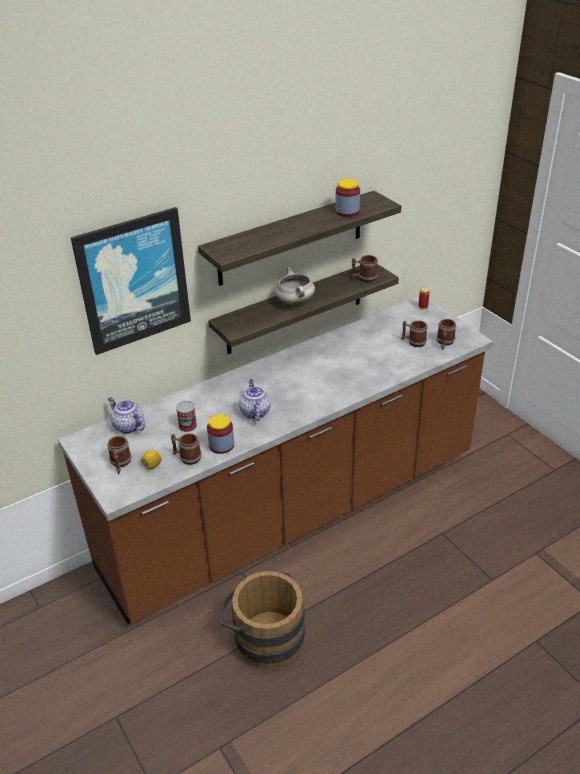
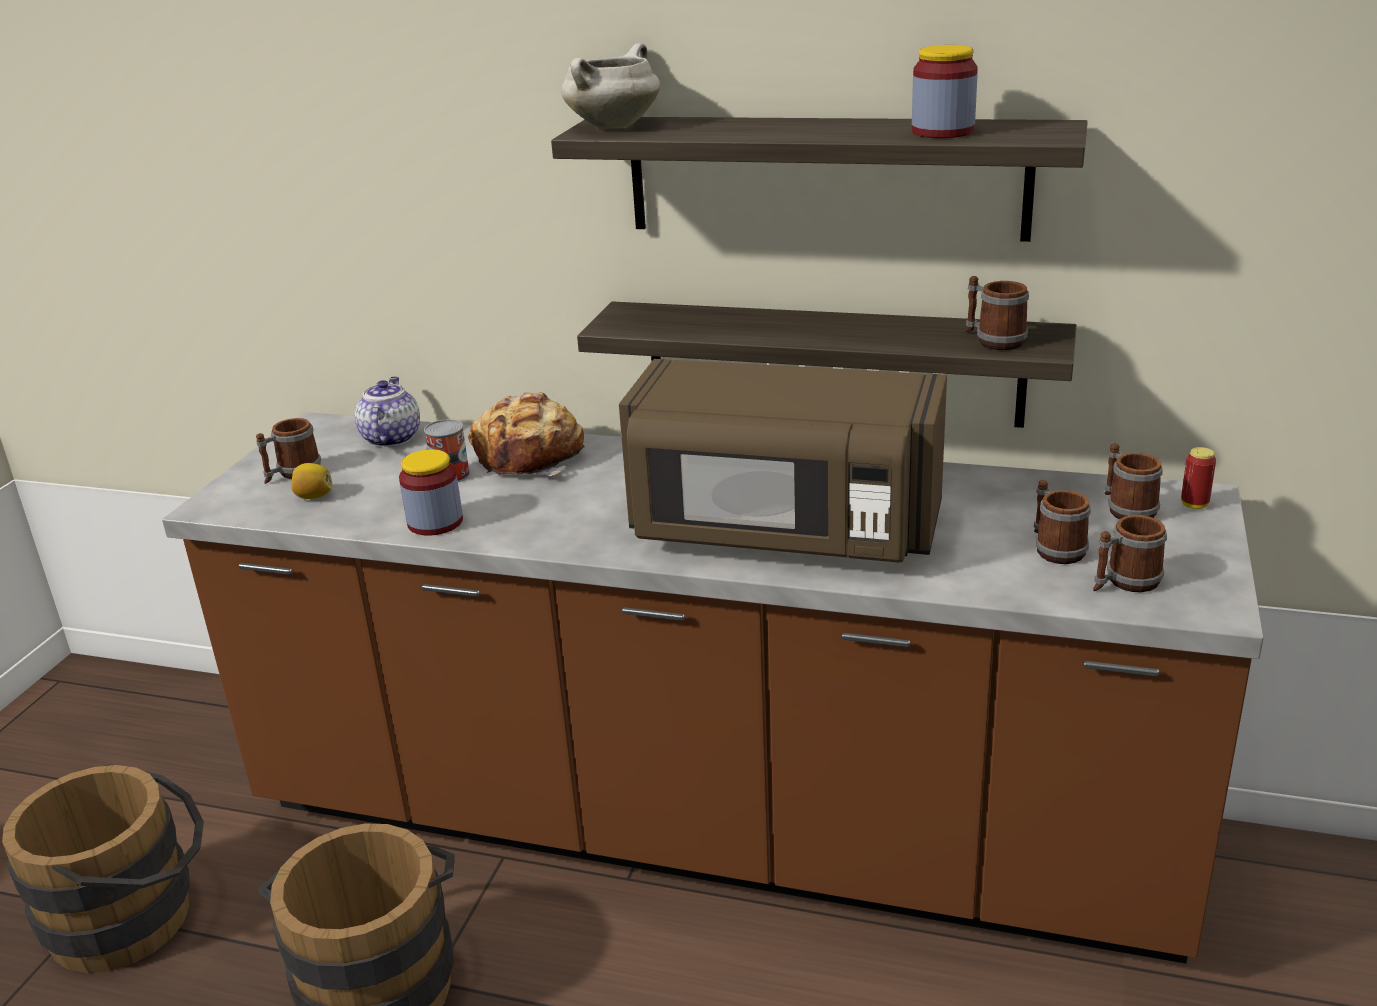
camera: 50 degrees right, 10 degrees down
(133, 280) = (452, 148): picture -> none
(139, 701) = (135, 917): none -> brown bucket
(186, 457) = (368, 511): mug -> mug (1126, 508)
(201, 401) = (531, 455): none -> bread
(254, 412) = (566, 507): teapot -> none
(294, 302) = (786, 327): white cooking pot -> white cooking pot (613, 126)
(337, 379) = (783, 531): none -> brown microwave

